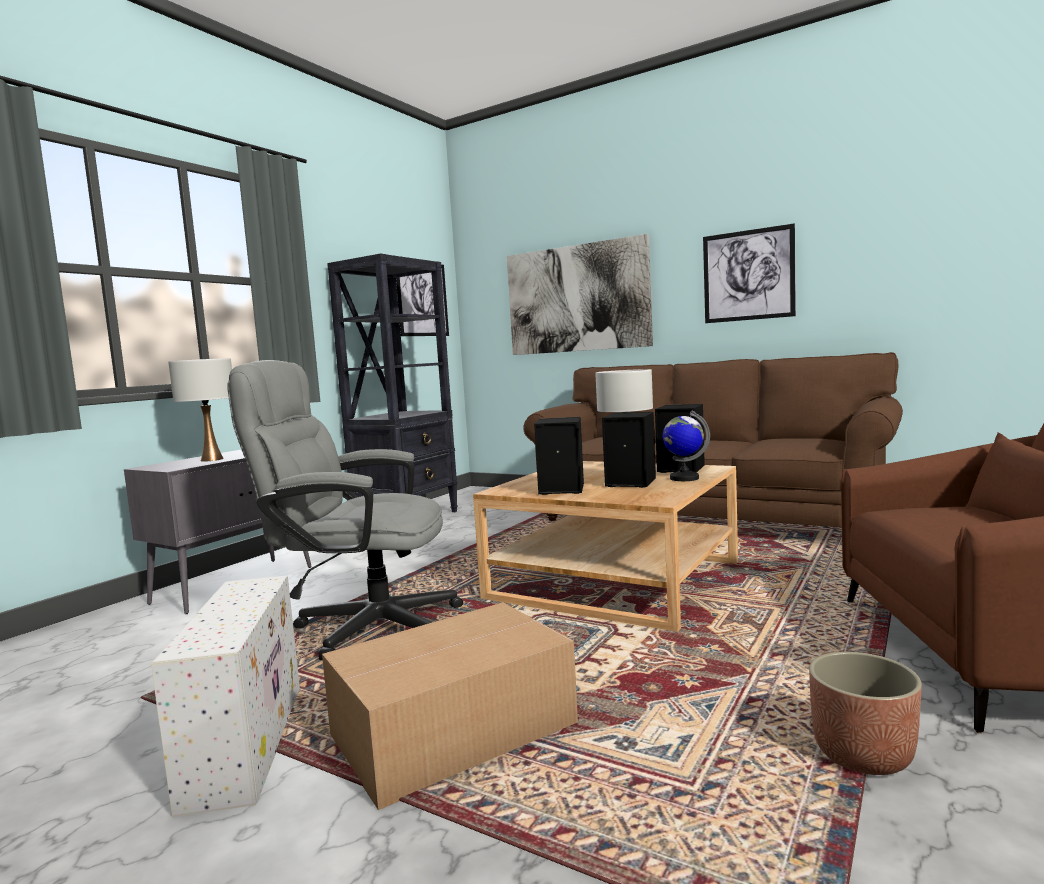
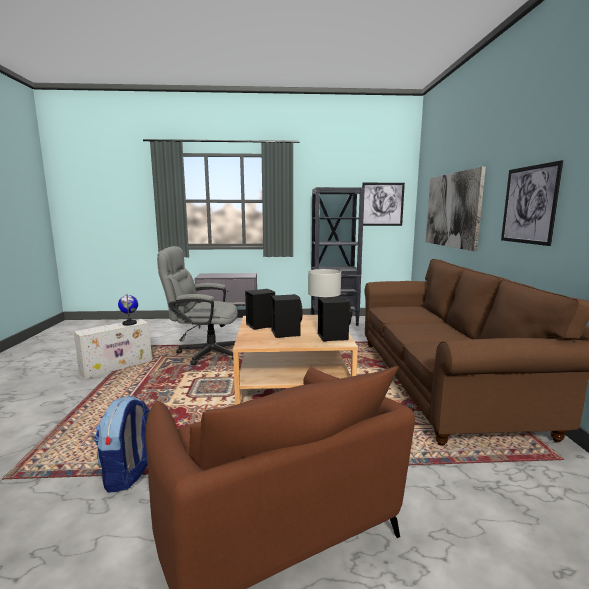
camera: 55 degrees right, 5 degrees up
(212, 459) = (221, 275): white table lamp -> none
(362, 626) = (204, 353): grey office chair -> grey office chair turned 60 degrees counterclockwise
(450, 731) = (129, 390): cardboard box -> none
(684, 478) = (305, 341): globe -> globe (129, 323)
(863, 755) = (129, 473): planter -> backpack

